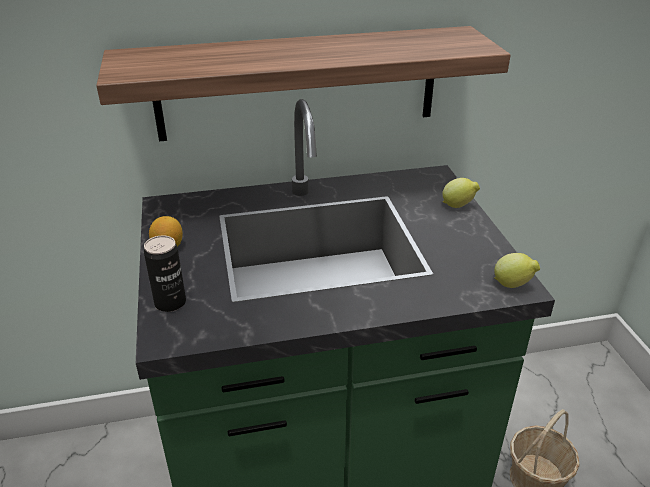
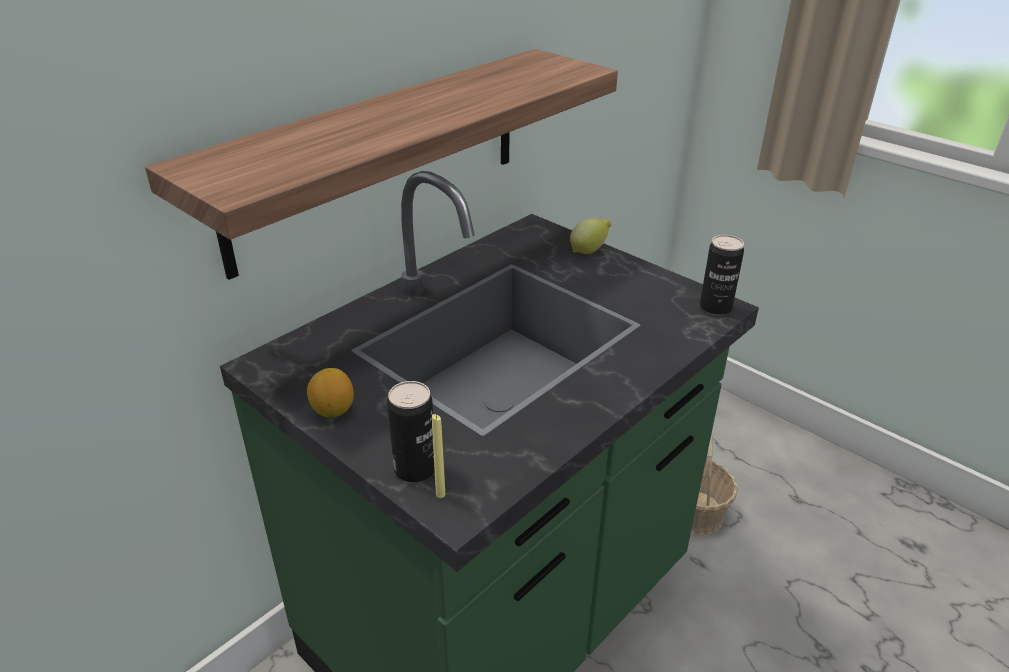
camera: 35 degrees left, 0 degrees up
(166, 325) = (440, 494): none -> yellow candle
(513, 285) = (715, 307): lemon -> can

